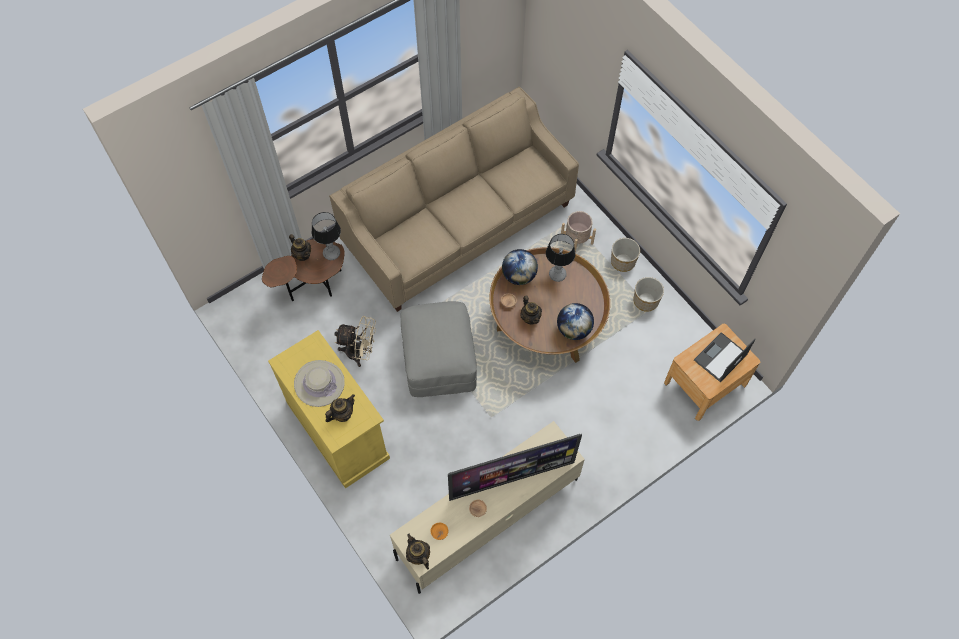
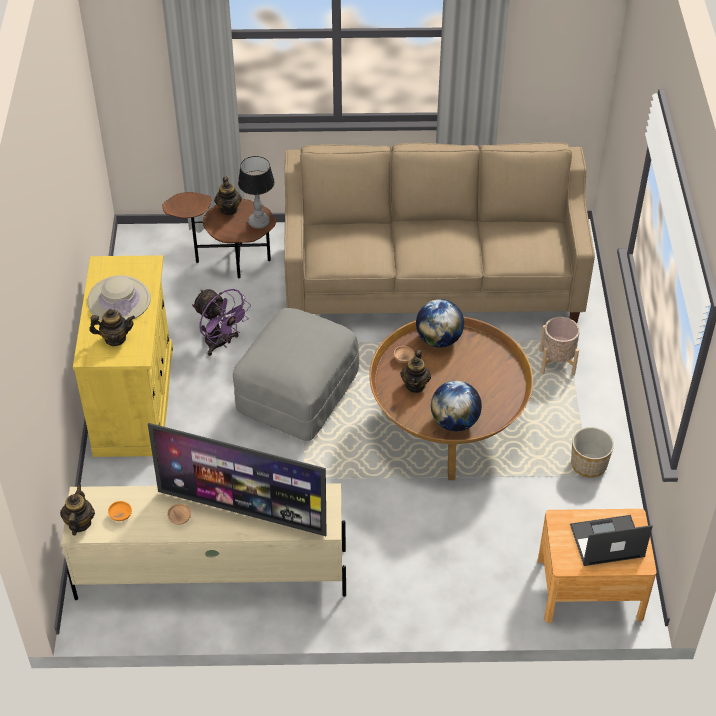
camera: 35 degrees right, 15 degrees down
(360, 353) = (221, 343): beige fan -> purple fan
(558, 275) = (484, 361): table lamp -> none
(622, 261) = (594, 411): planter -> none

